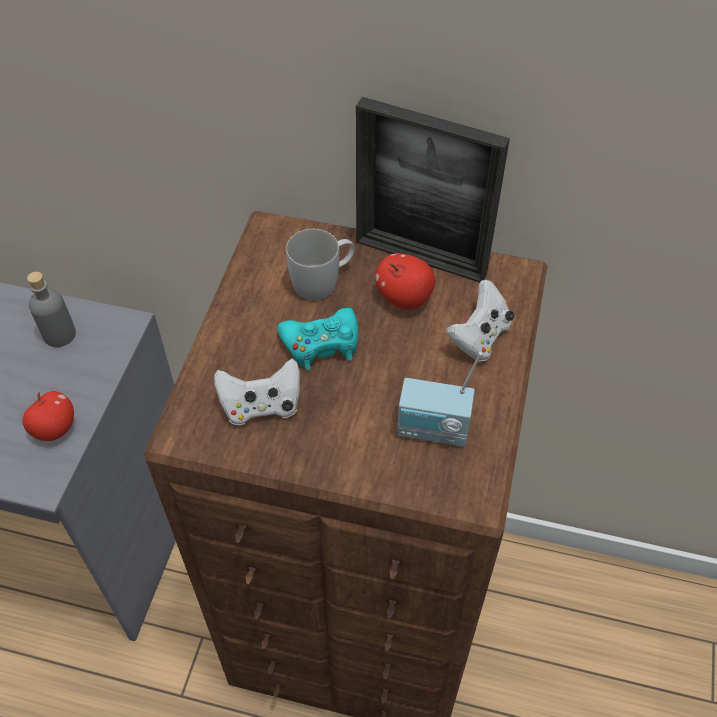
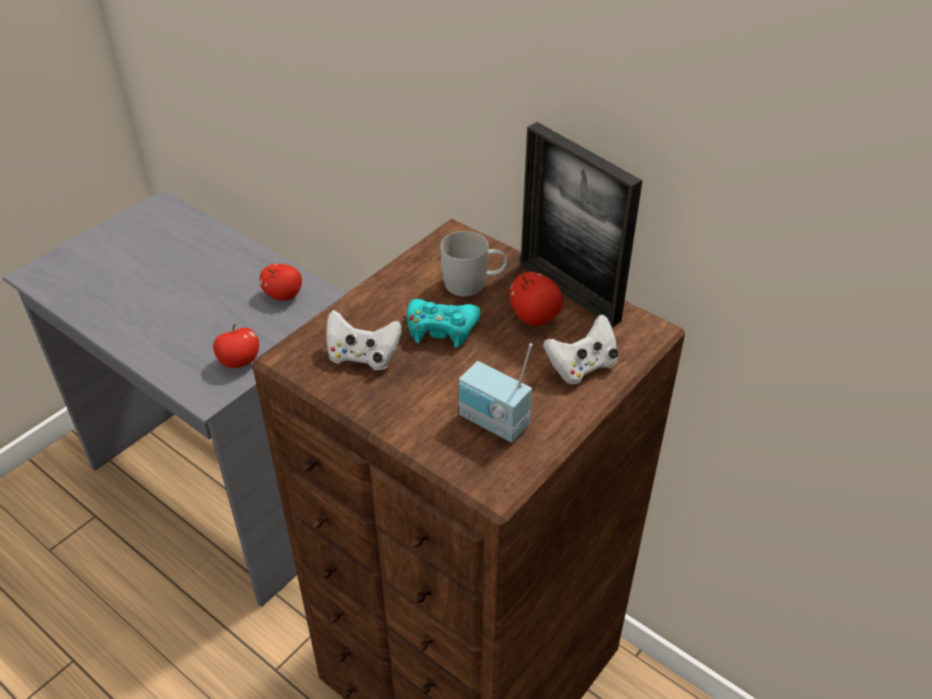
camera: 25 degrees right, 10 degrees down
(59, 334) = (283, 295): grey bottle -> apple

